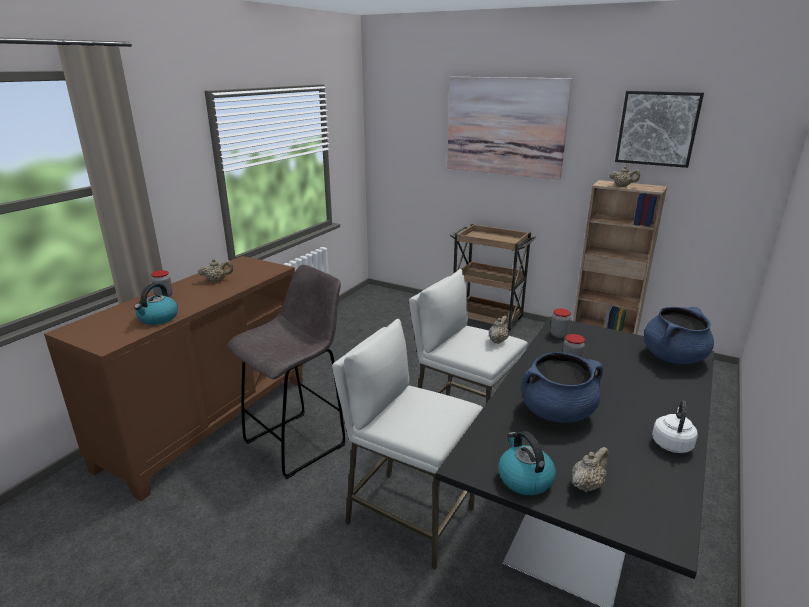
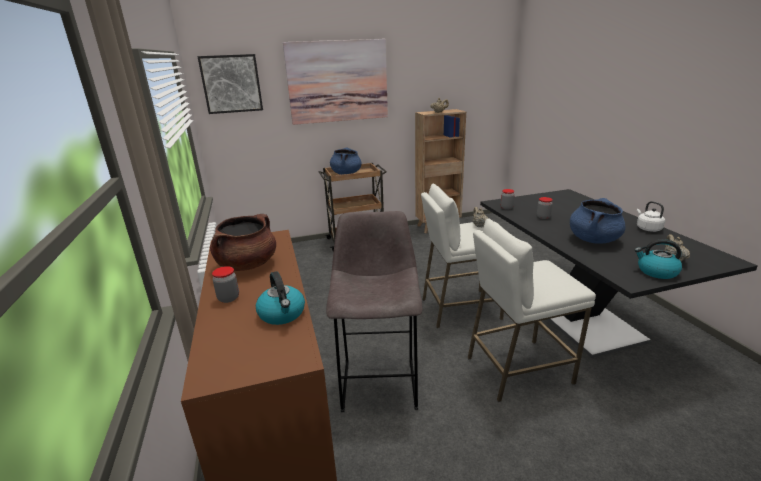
camera: 45 degrees left, 0 degrees up
(217, 280) = (247, 265): beige teapot -> brown cooking pot
(657, 128) = (443, 71): picture -> picture (231, 84)
(673, 357) = (565, 197): blue cooking pot -> blue cooking pot (346, 173)

